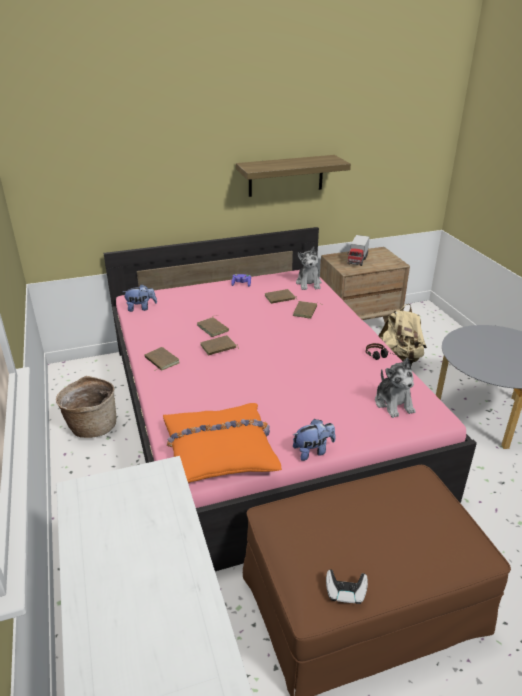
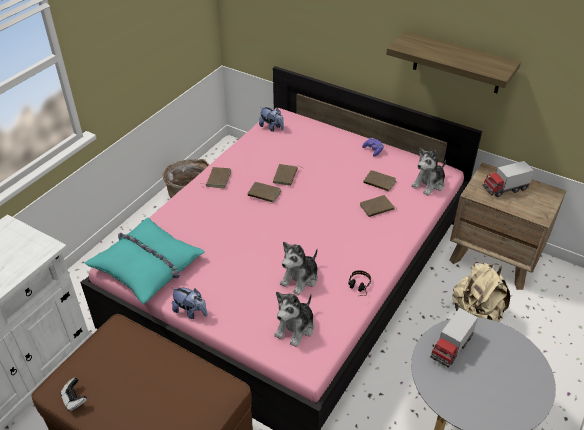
camera: 50 degrees right, 10 degrees up
(219, 451) = (147, 266): orange pillow -> turquoise pillow
(340, 377) = (300, 279): none -> plush toy
(469, 353) = (451, 347): none -> toy truck

